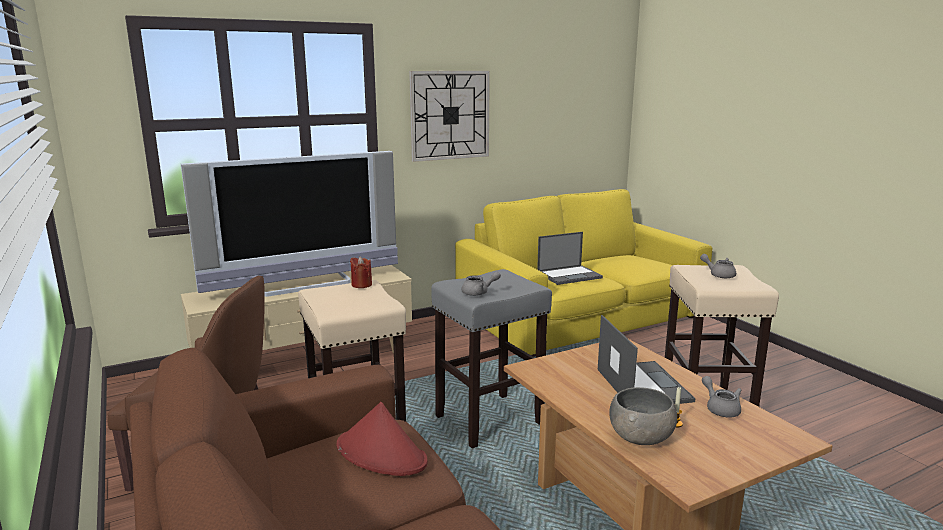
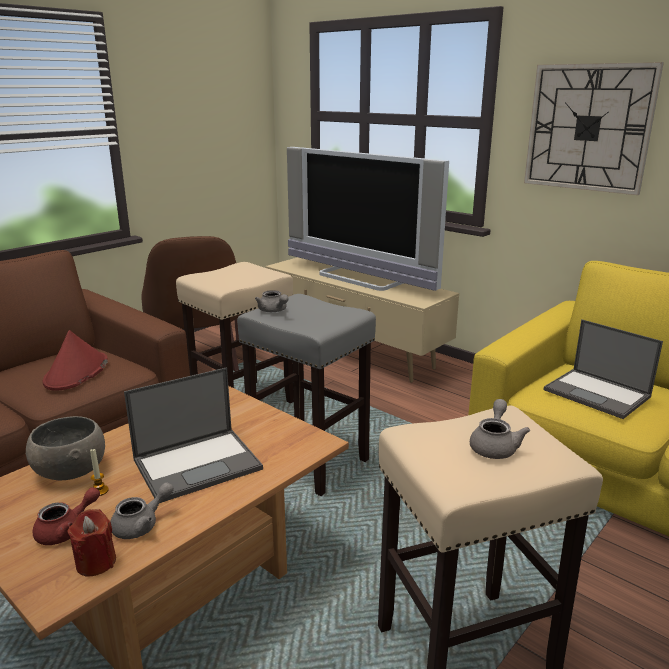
camera: 70 degrees right, 5 degrees up
(361, 285) = (267, 273): red candle -> red candle (96, 562)
(728, 437) = (66, 530): none -> red teapot

